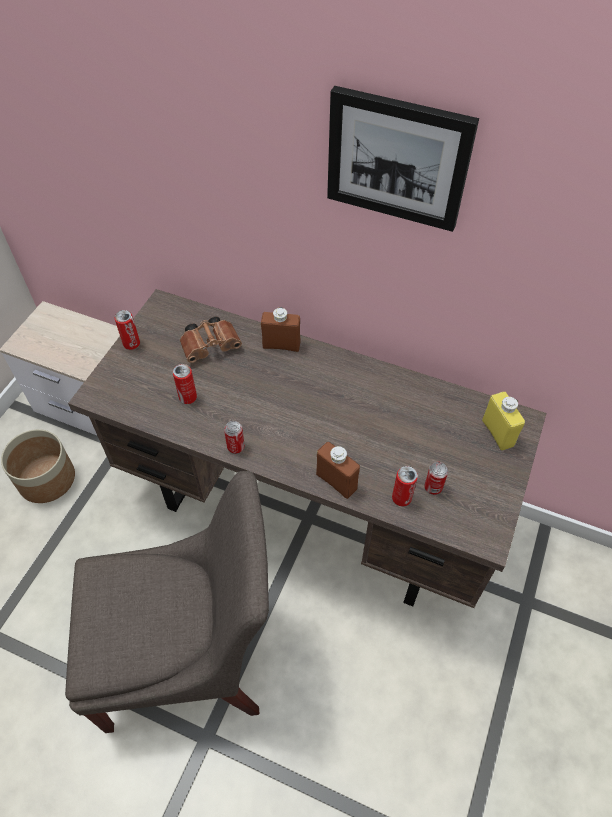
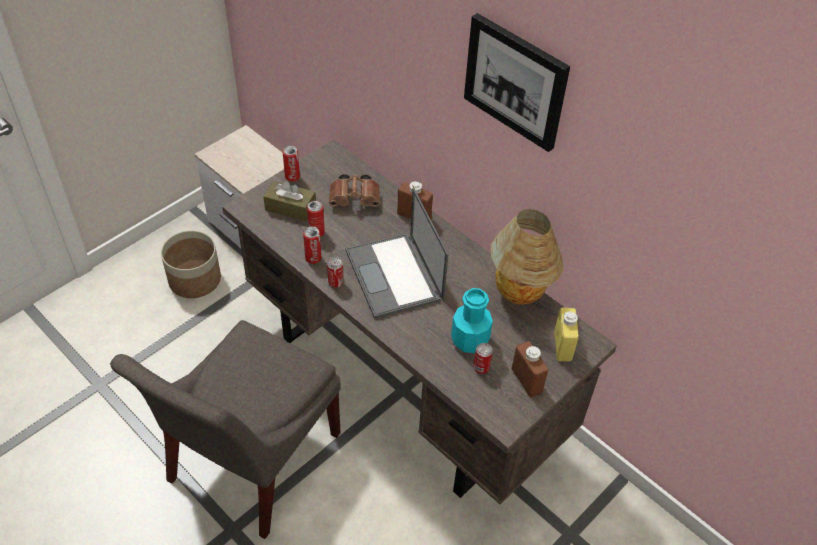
camera: 20 degrees right, 5 degrees down
(146, 379) = (290, 208): none -> brown tissue box
(191, 655) = (249, 462): grey chair -> grey chair turned 105 degrees clockwise
(294, 418) = (395, 276): none -> laptop
(336, 481) = (403, 336): brown bottle -> brown bottle (526, 381)
(401, 498) = (450, 367): can -> can (313, 258)
(405, 460) = (470, 340): none -> turquoise bottle
(429, 395) = (519, 296): none -> table lamp

